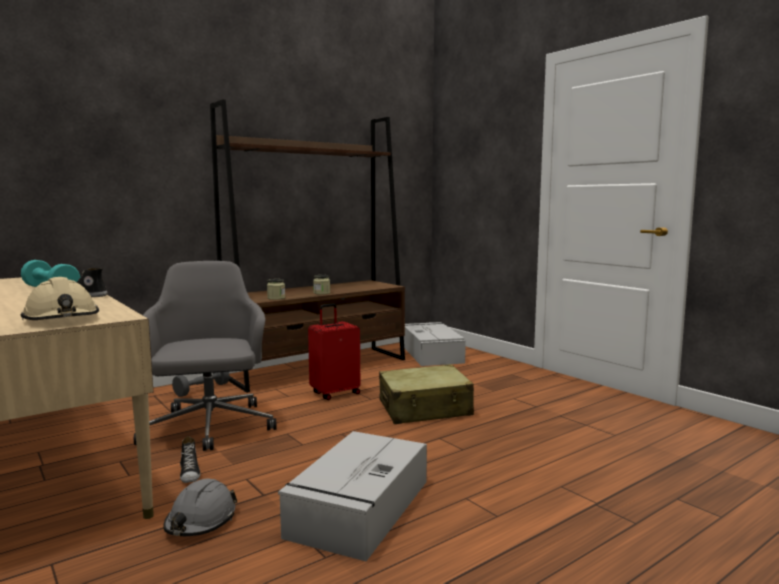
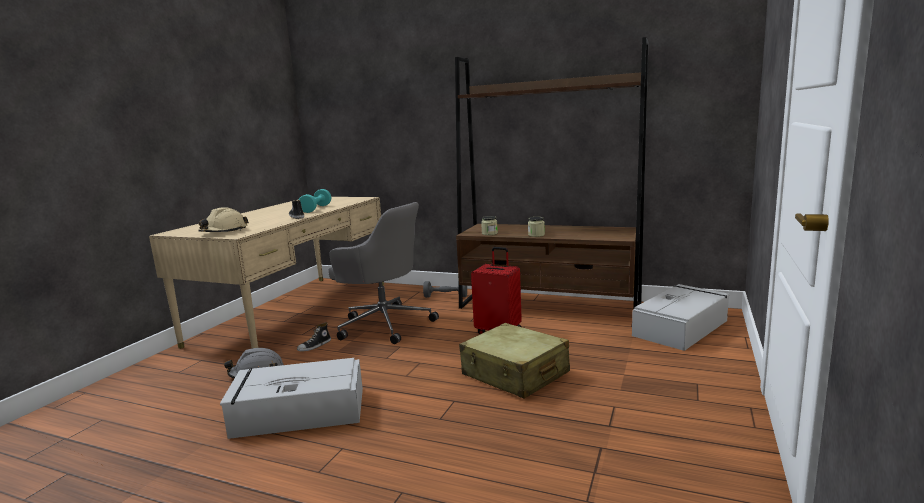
camera: 60 degrees right, 5 degrees up
(209, 428) = (384, 324): grey office chair -> grey office chair turned 75 degrees clockwise

